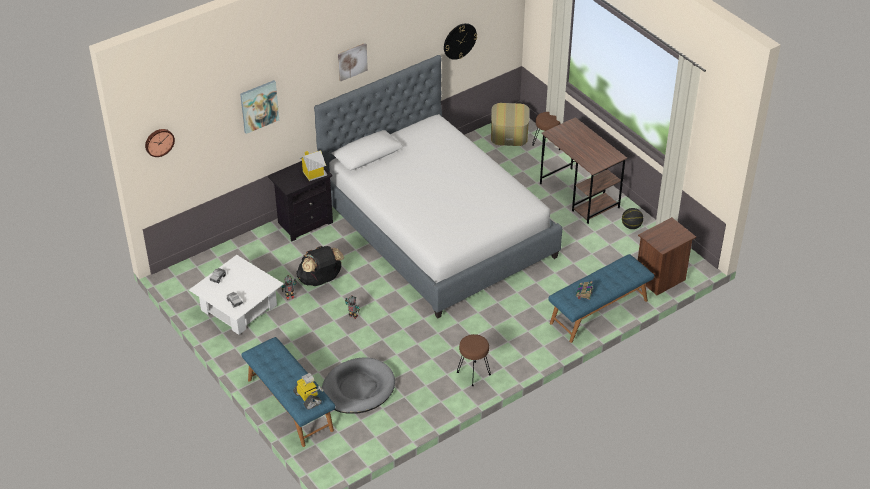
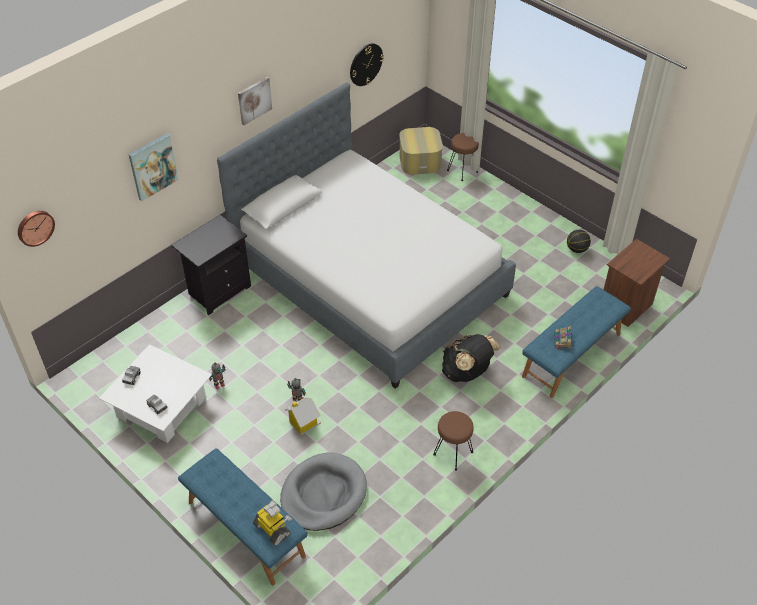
camera: 10 degrees left, 5 degrees up
(313, 173) = (225, 236): toy house -> toy house (303, 423)
(320, 280) = (251, 359): black backpack -> black backpack (467, 372)
(579, 196) = (512, 221): brown desk -> none

